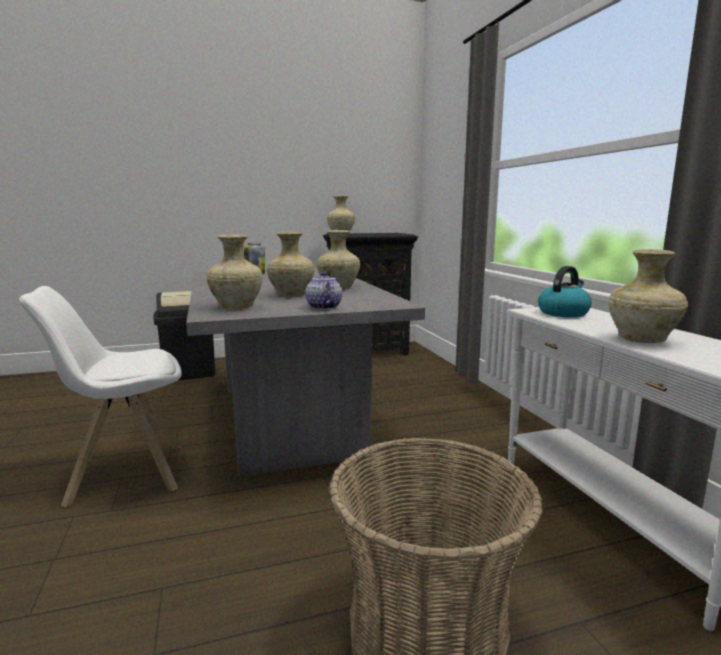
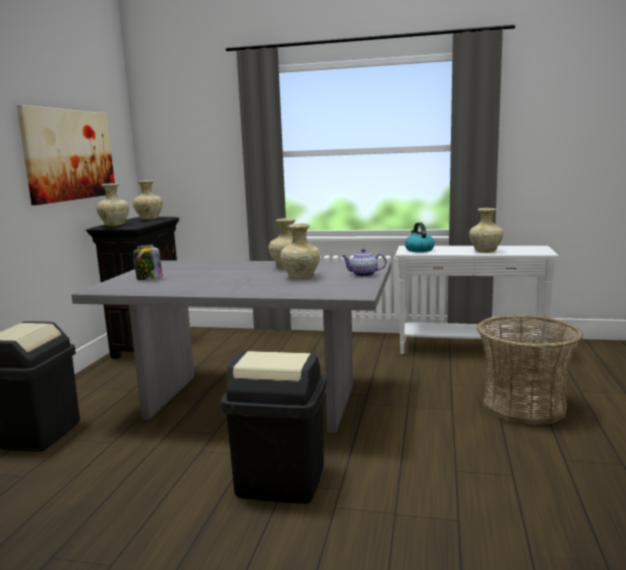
camera: 60 degrees left, 0 degrees up
(126, 474) = (280, 481): white chair -> black trash can
(237, 307) = (334, 289): beige vase -> beige vase (149, 219)
(319, 169) = (70, 155): none -> picture

